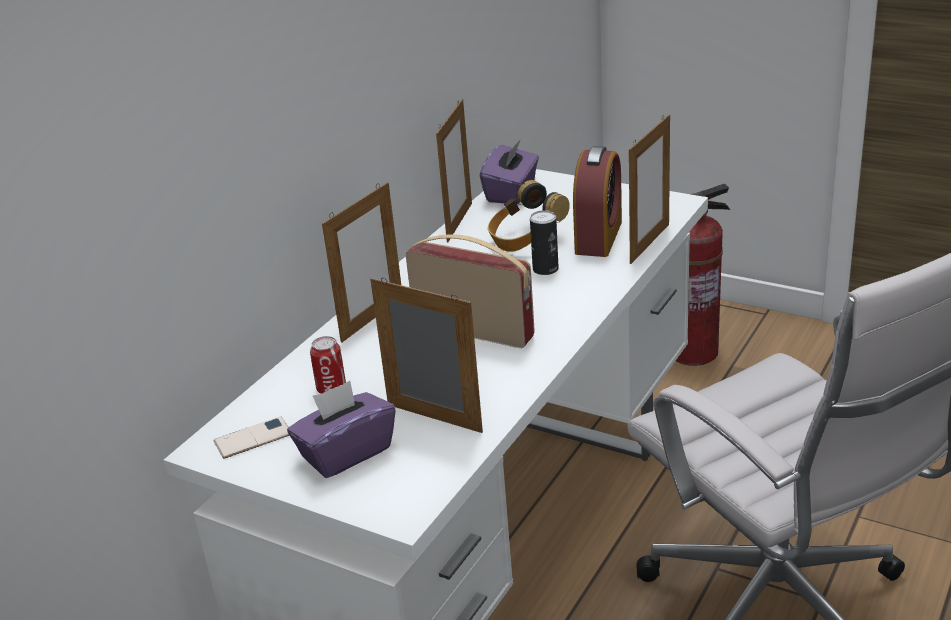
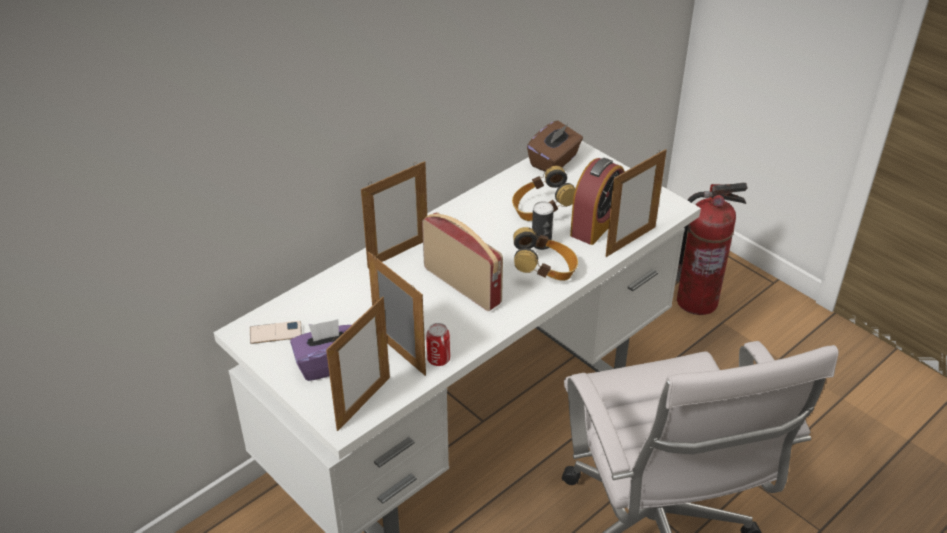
camera: 15 degrees right, 10 degrees up
(331, 388) = (343, 307): can -> can (438, 359)
(459, 222) = (501, 180): picture frame -> picture frame (363, 403)
(512, 192) = (554, 161): purple tissue box -> brown tissue box
(567, 294) = (545, 271): none -> headphones

